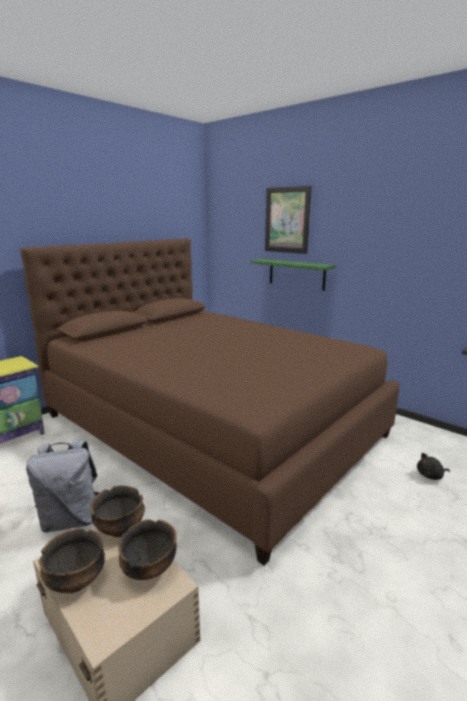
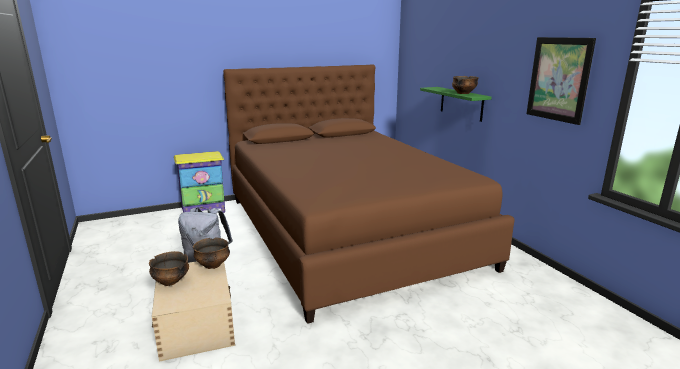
camera: 25 degrees right, 0 degrees up
(149, 568) = (212, 287): bowl -> bowl (463, 93)
(287, 220) = (457, 50): picture -> picture (558, 79)
(430, 476) = (511, 309): black plush toy -> none

